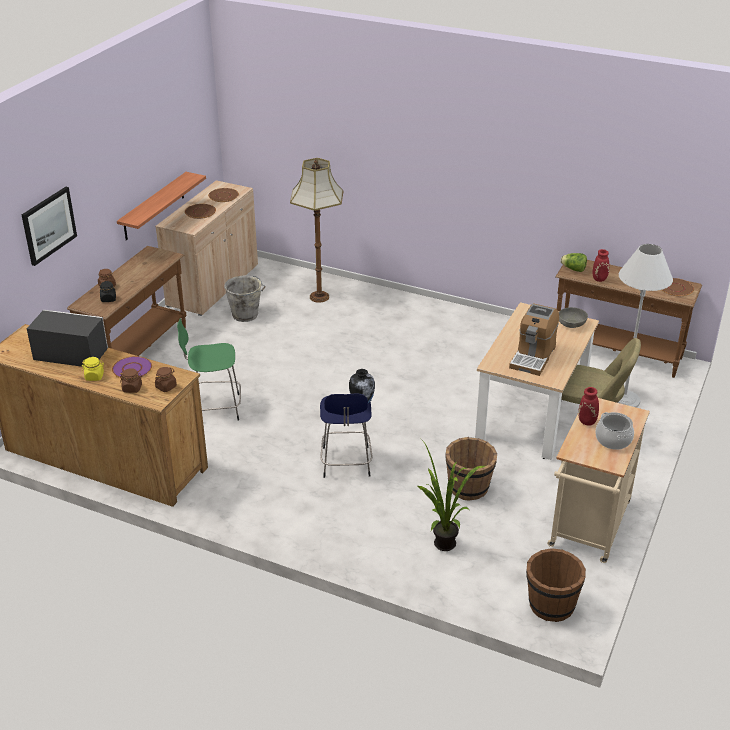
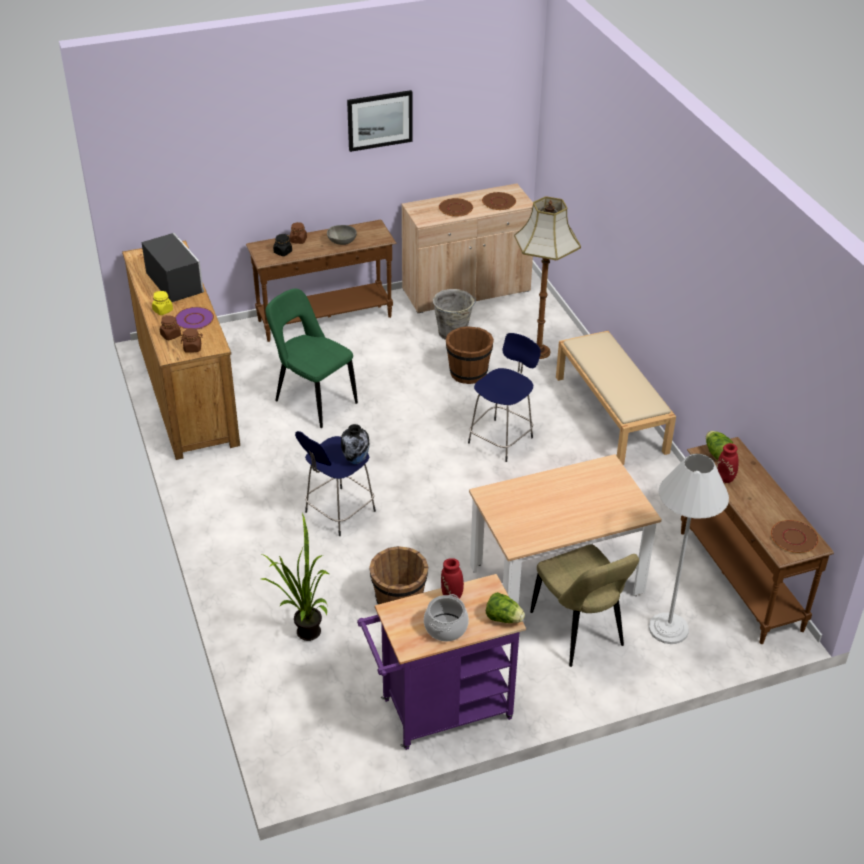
camera: 45 degrees right, 5 degrees up
(48, 225) = (240, 160): picture -> picture (379, 120)
(154, 206) = (405, 183): shelf -> none
(215, 408) = (313, 401): green stool -> green chair
(377, 358) = (502, 439): none -> blue stool
(418, 308) = (611, 414): none -> beige bench
(533, 357) = (535, 512): coffee machine -> none
(551, 605) = (309, 744): brown bucket -> brown bucket (468, 373)
(572, 324) = (626, 506): grey bowl -> grey bowl (342, 241)
(588, 529) = (439, 712): beige cart -> purple cart
(631, 414) = (503, 618): none -> lettuce

